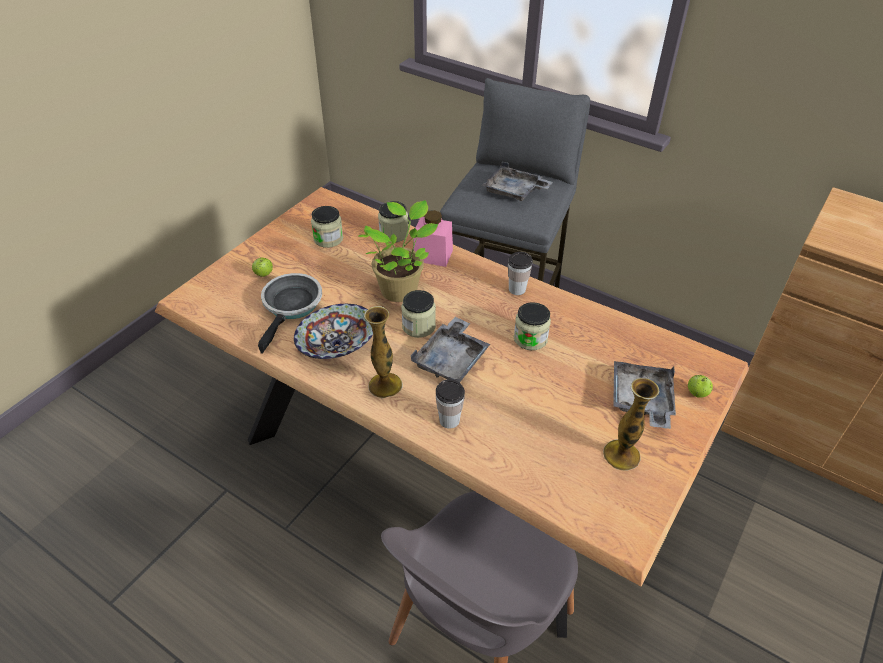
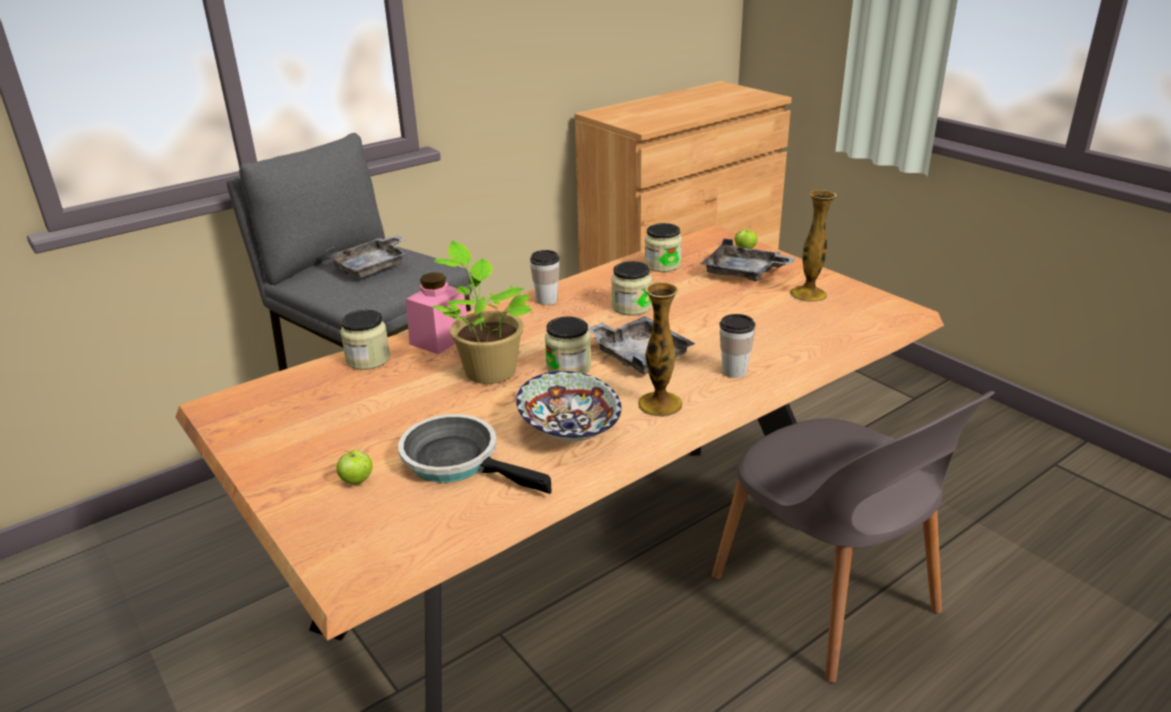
camera: 70 degrees left, 15 degrees down
(328, 239) = (325, 412): jar -> jar (662, 265)

